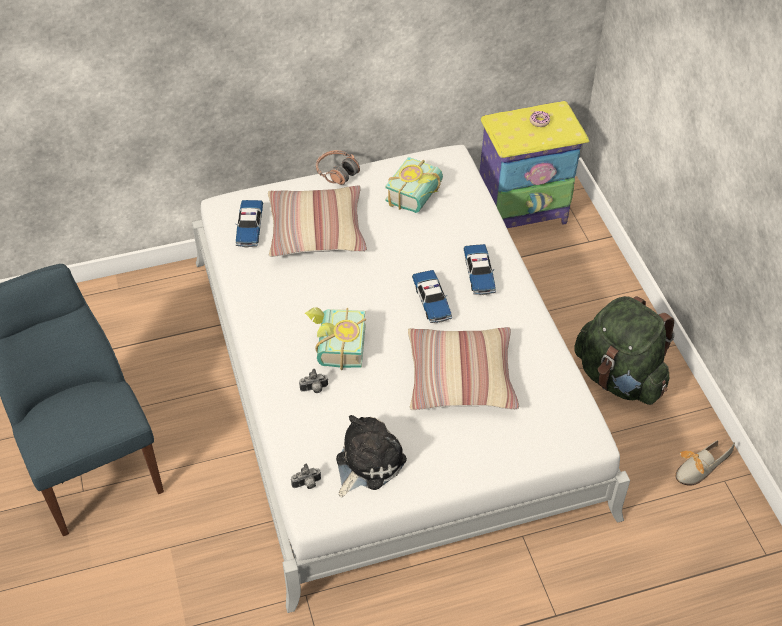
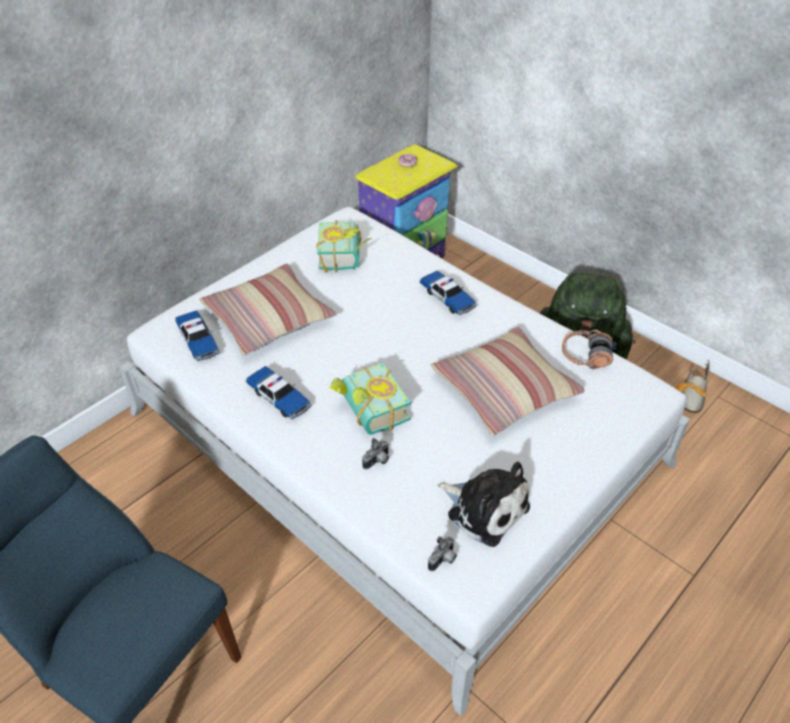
camera: 30 degrees left, 5 degrees down
(337, 172) = (252, 263): headphones -> headphones (585, 356)
(367, 463) = (484, 508): plush toy -> plush toy turned 120 degrees clockwise
(431, 301) = (424, 335): toy car -> toy car (279, 397)

